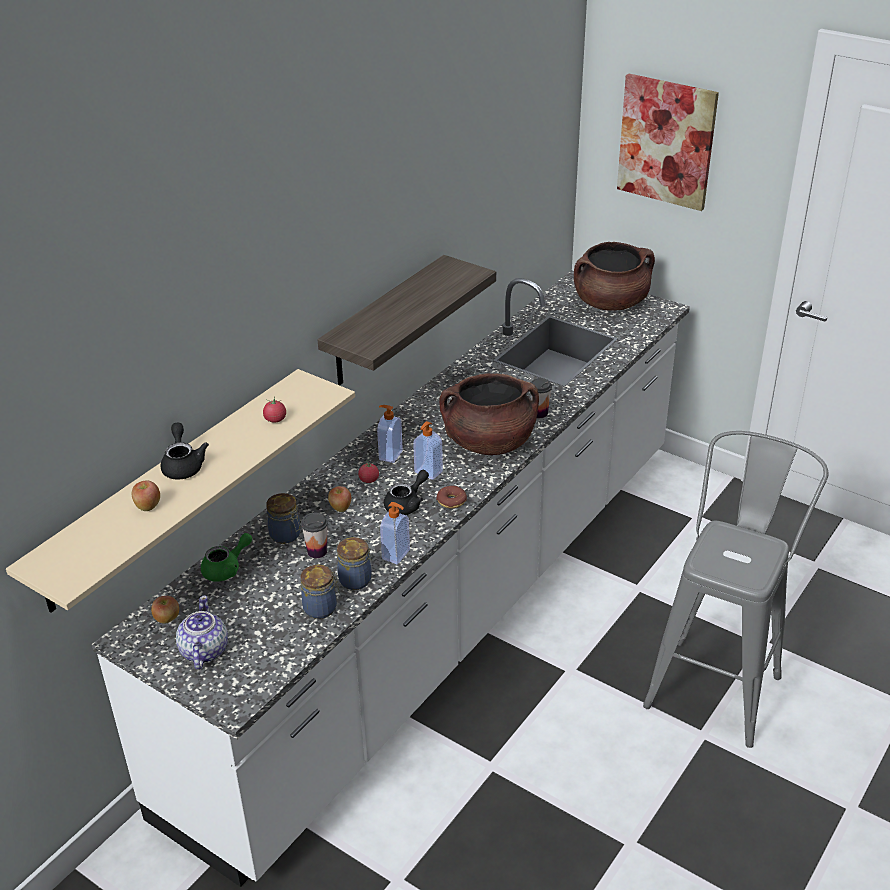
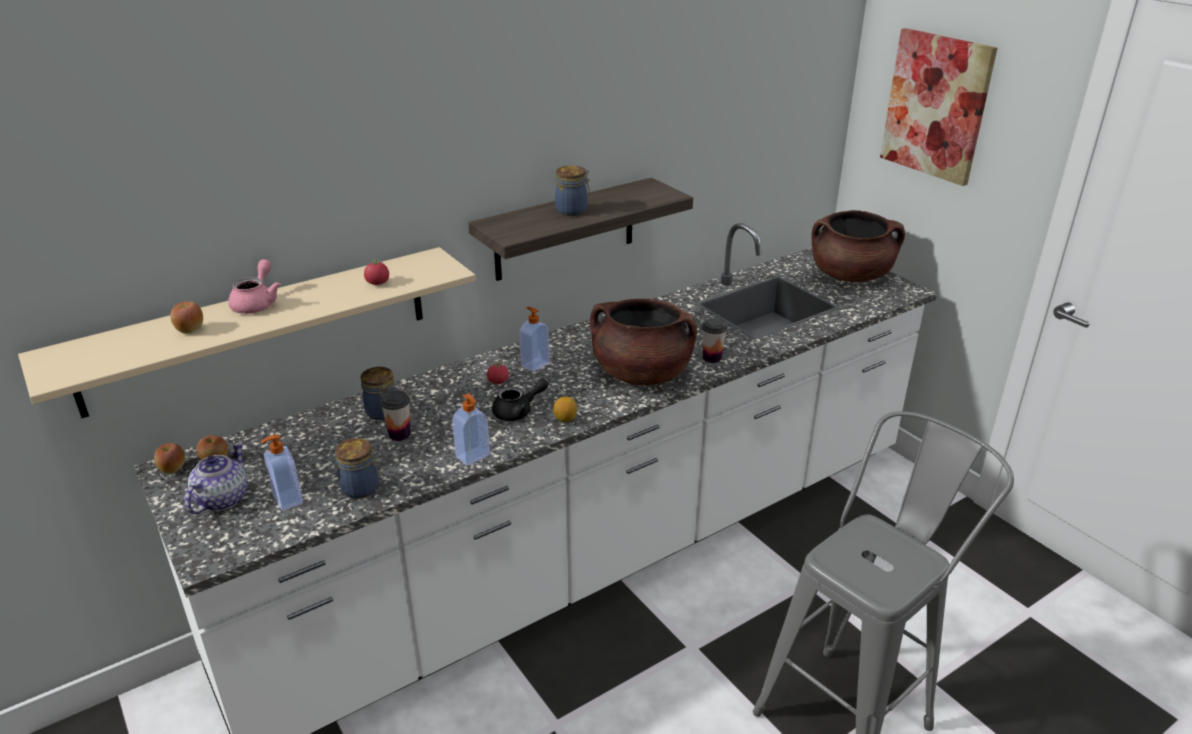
camera: 20 degrees right, 5 degrees down
(183, 465) = (257, 303): black teapot -> pink teapot
(227, 569) = (305, 429): green teapot -> none
(340, 508) = (451, 400): apple -> apple (172, 469)
(356, 579) = (416, 470): jar -> jar (573, 211)
(428, 472) = (560, 387): soap dispenser -> soap dispenser (287, 500)
(451, 501) = (565, 419): donut -> lemon

